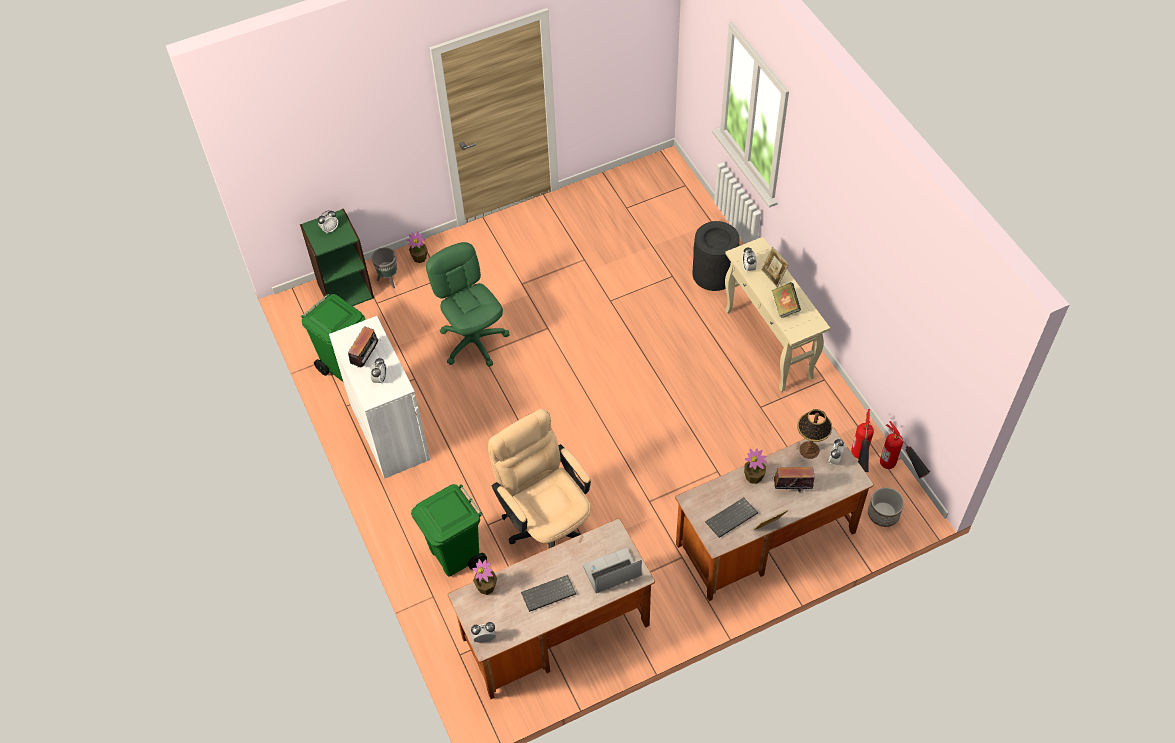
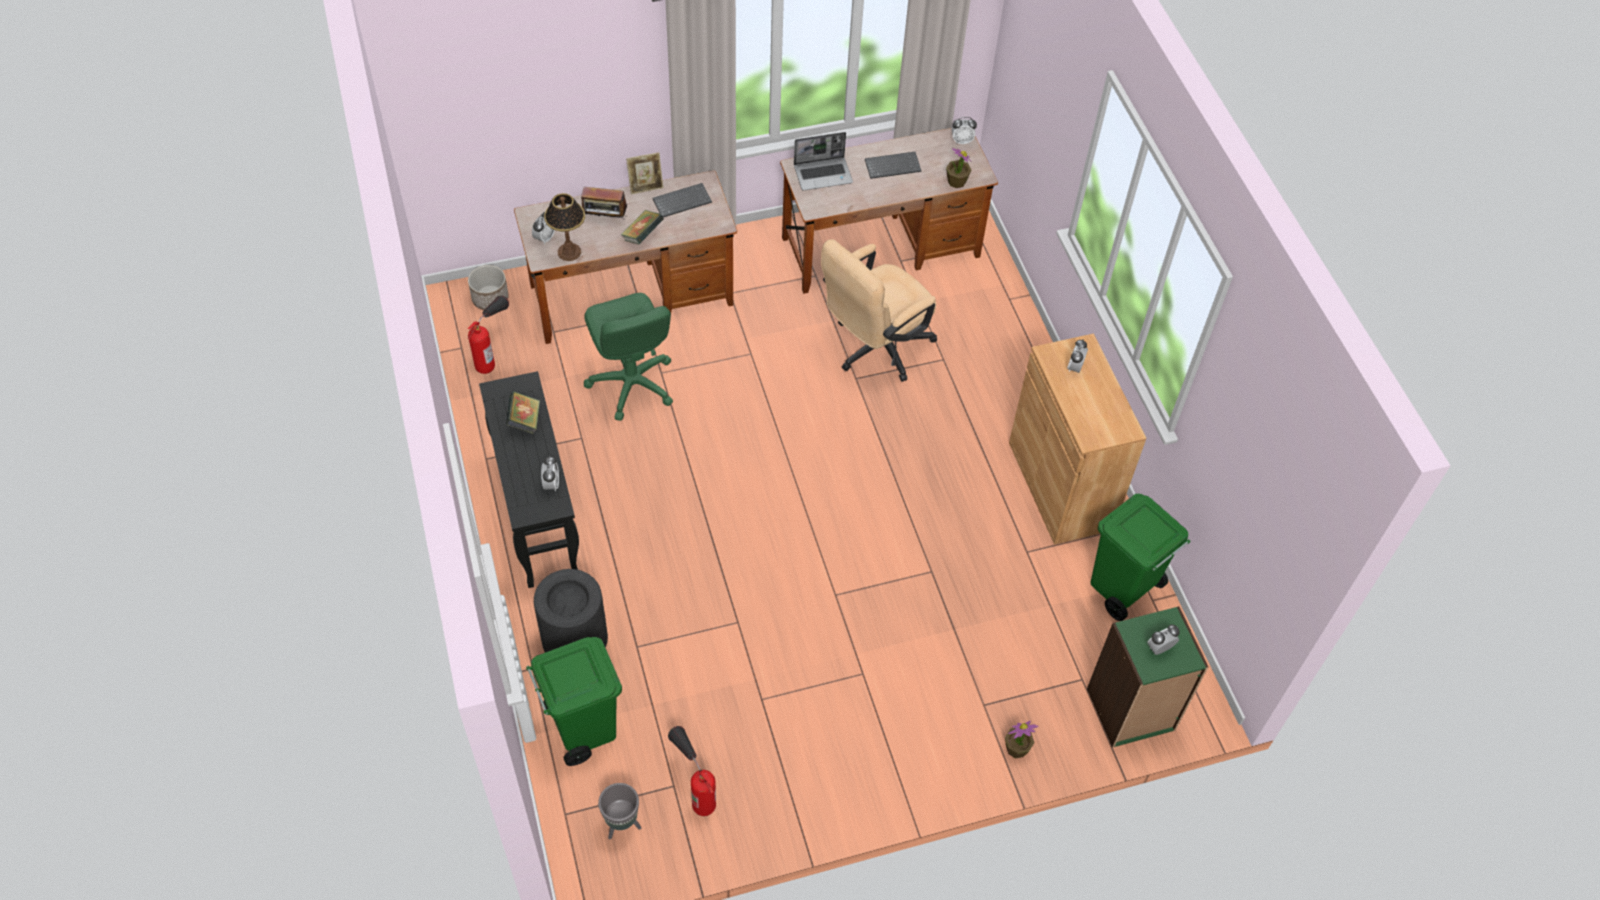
camera: 175 degrees left, 0 degrees up
(366, 358) = (1093, 397): radio -> none
(389, 280) = (1064, 716): grey planter -> grey planter (622, 824)
(389, 432) = (1060, 485): white cabinet -> brown cabinet
(456, 555) = (981, 334): green trash can -> green trash can (583, 728)
(473, 341) = (942, 592): green office chair -> green office chair (631, 384)
(546, 524) = (874, 349): beige office chair -> beige office chair turned 75 degrees clockwise
(754, 477) = (642, 236): potted plant -> book
(769, 345) = (538, 517): beige console table -> black console table
(773, 276) = (522, 465): picture frame -> none
(898, 473) = (450, 336): fire extinguisher -> fire extinguisher (694, 786)

